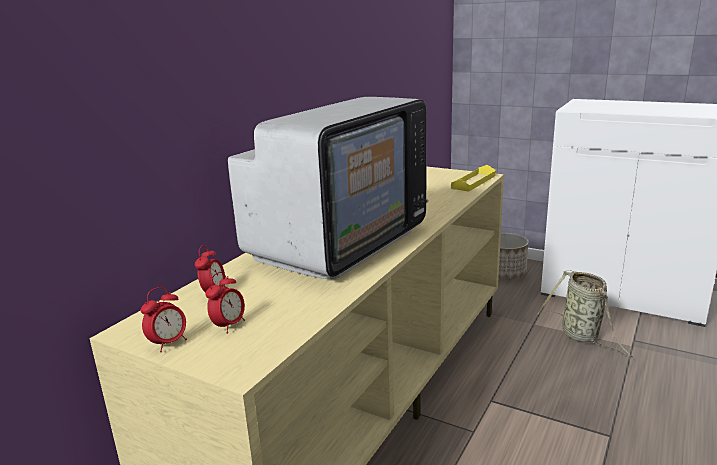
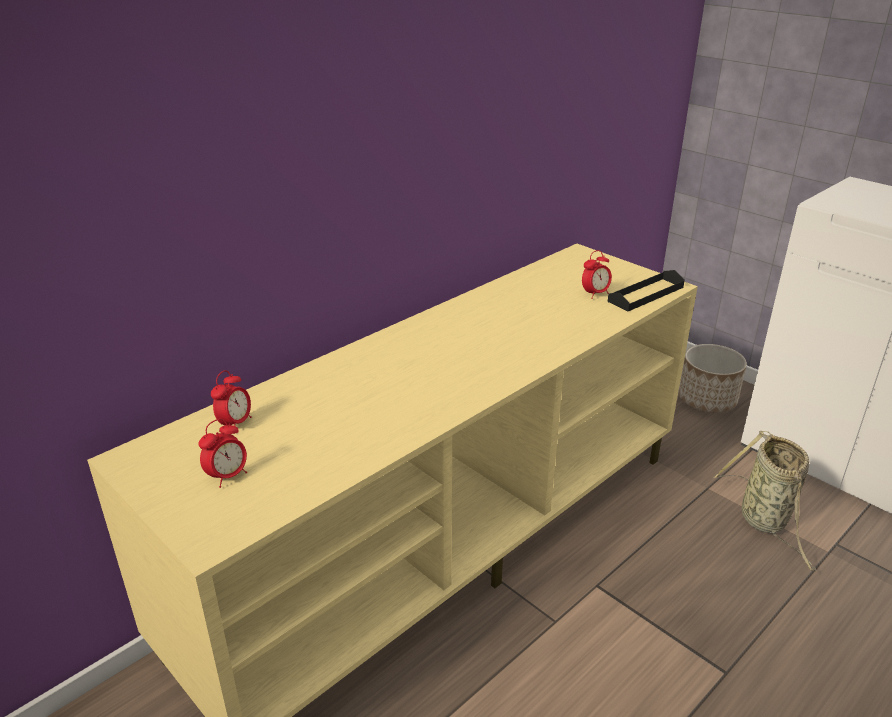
camera: 15 degrees right, 10 degrees up
(168, 343) = (157, 486): alarm clock -> alarm clock (595, 294)
(339, 243) = (412, 372): television -> none
(473, 182) = (646, 294): yellow tray -> black tray

